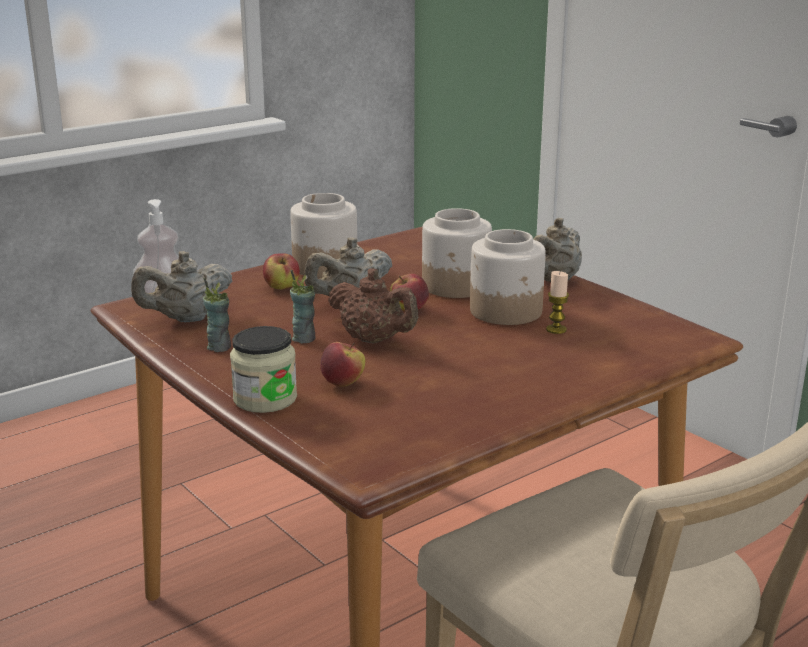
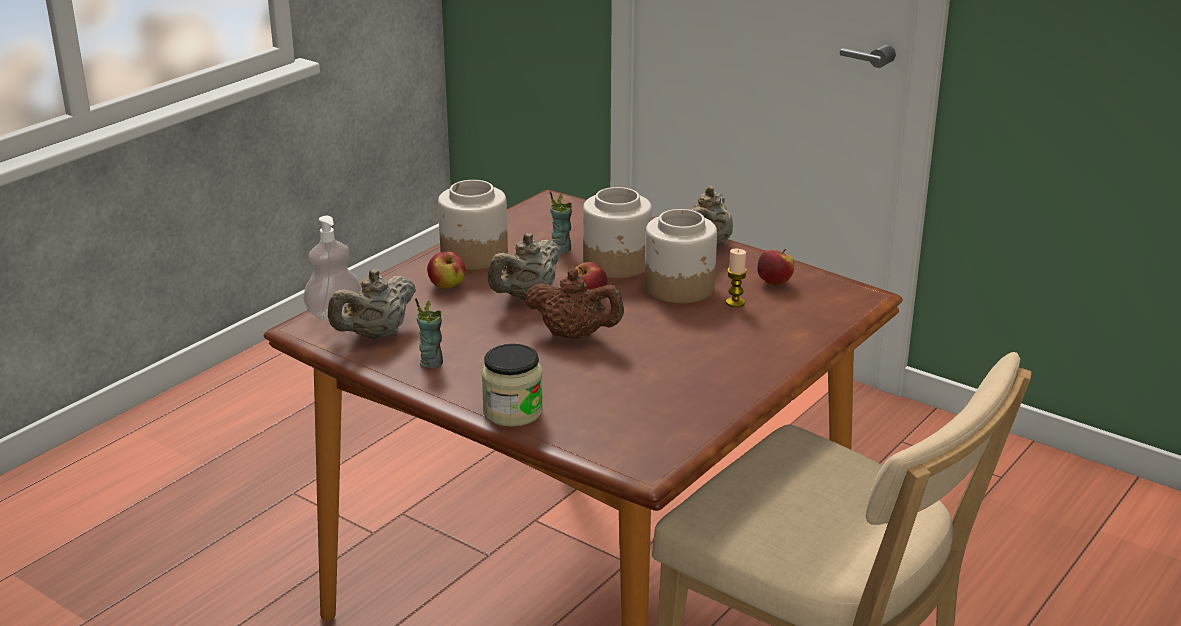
camera: 15 degrees left, 5 degrees up
(304, 338) = (507, 342): cup -> cup (561, 248)
(343, 383) = (574, 386): apple -> apple (774, 283)

